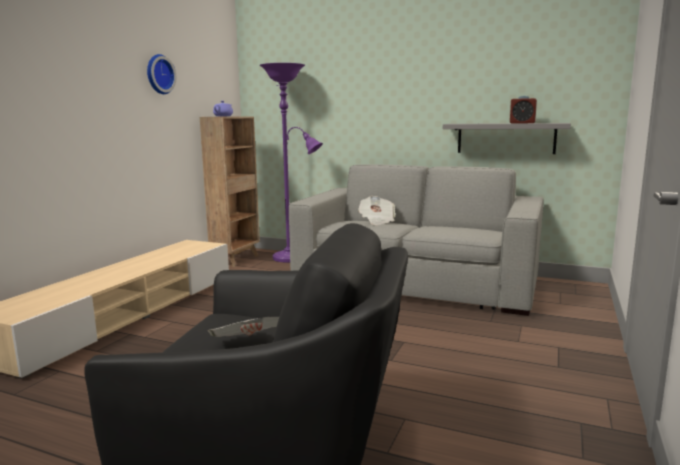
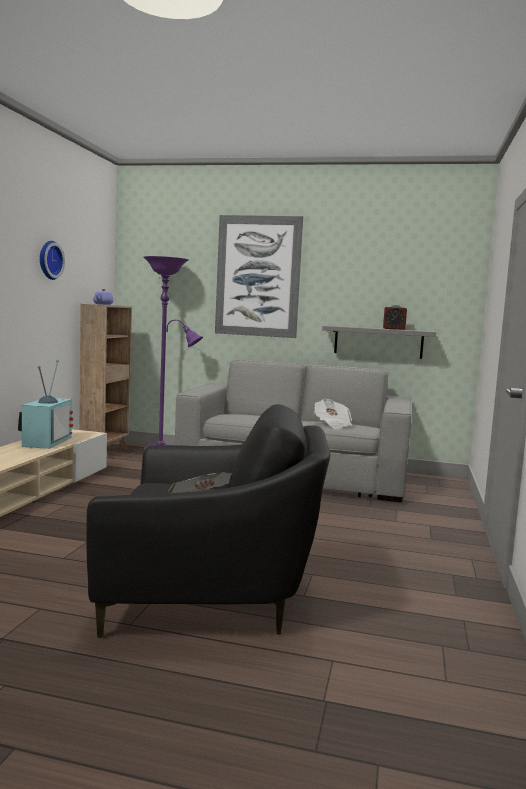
camera: 10 degrees left, 5 degrees down
(161, 255) = (45, 441): none -> television
(376, 76) = (258, 276): none -> picture
(377, 221) = (259, 414): newspaper -> newspaper (332, 425)

